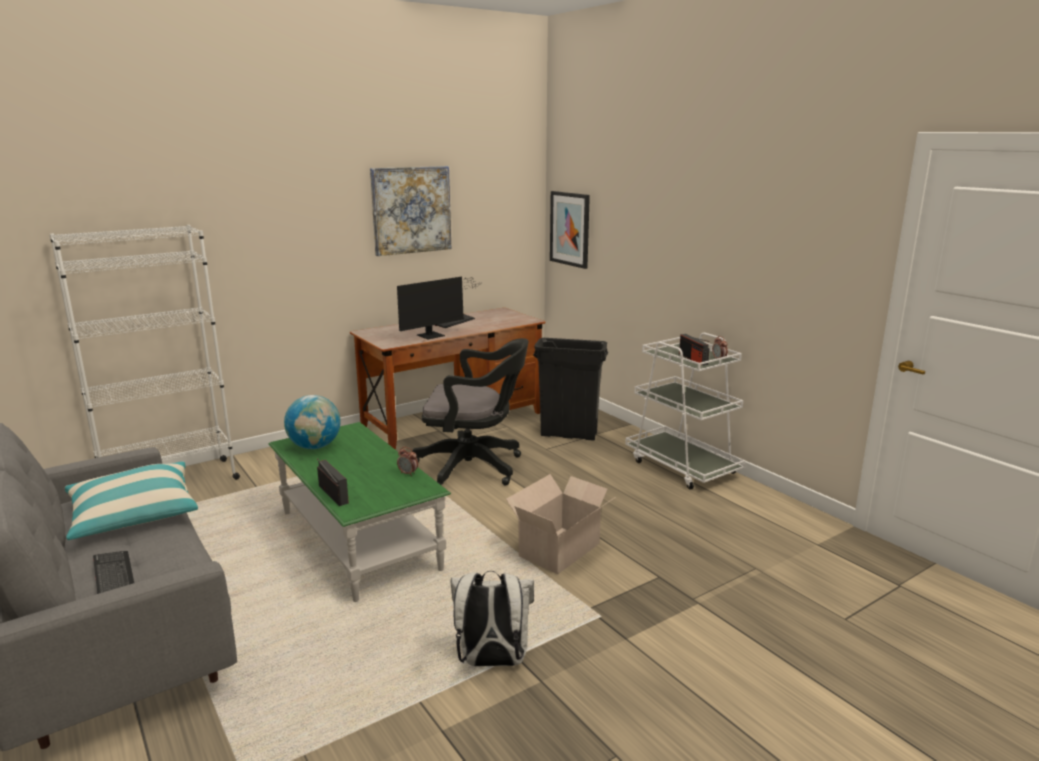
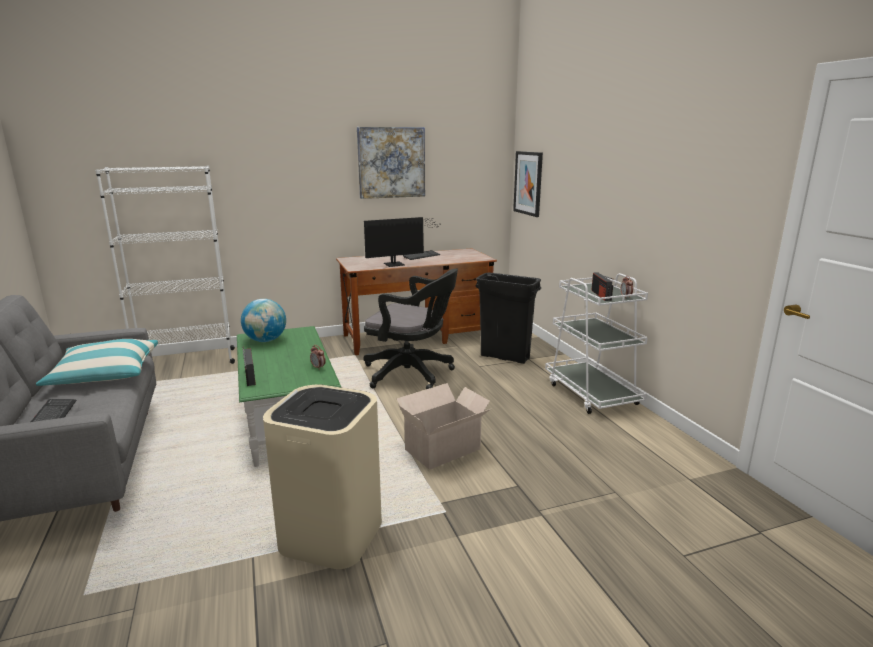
camera: 15 degrees right, 0 degrees up
(492, 662) = (330, 535): white backpack -> beige trash can

